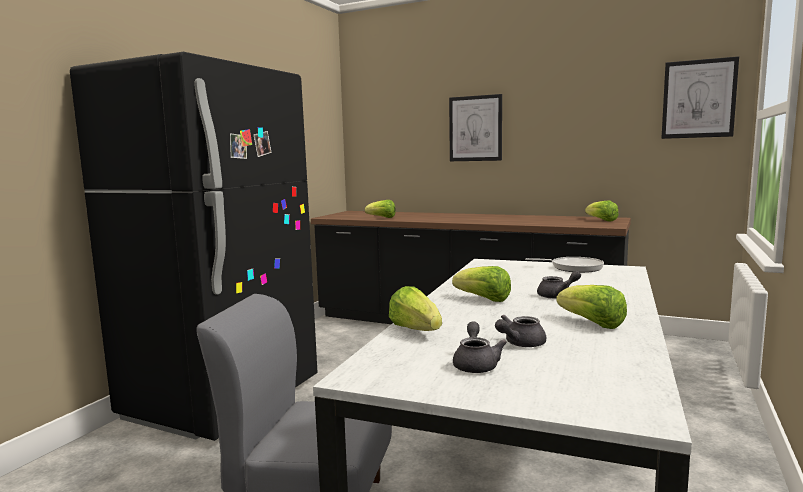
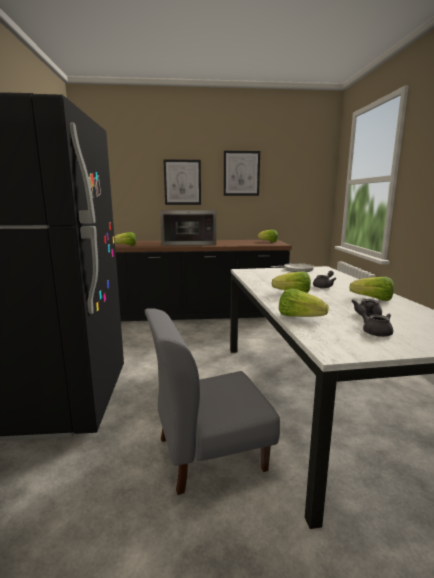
camera: 30 degrees left, 5 degrees up
(469, 218) = (189, 243): none -> microwave
(698, 99) = (312, 171): picture -> picture (241, 173)

